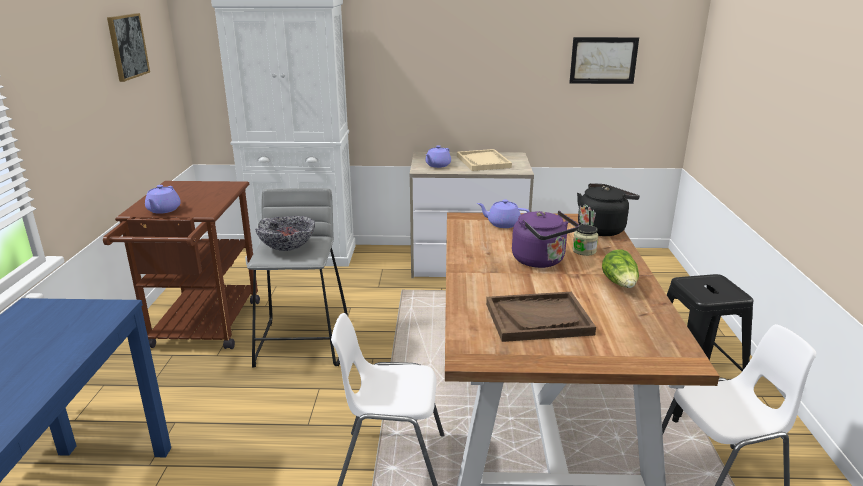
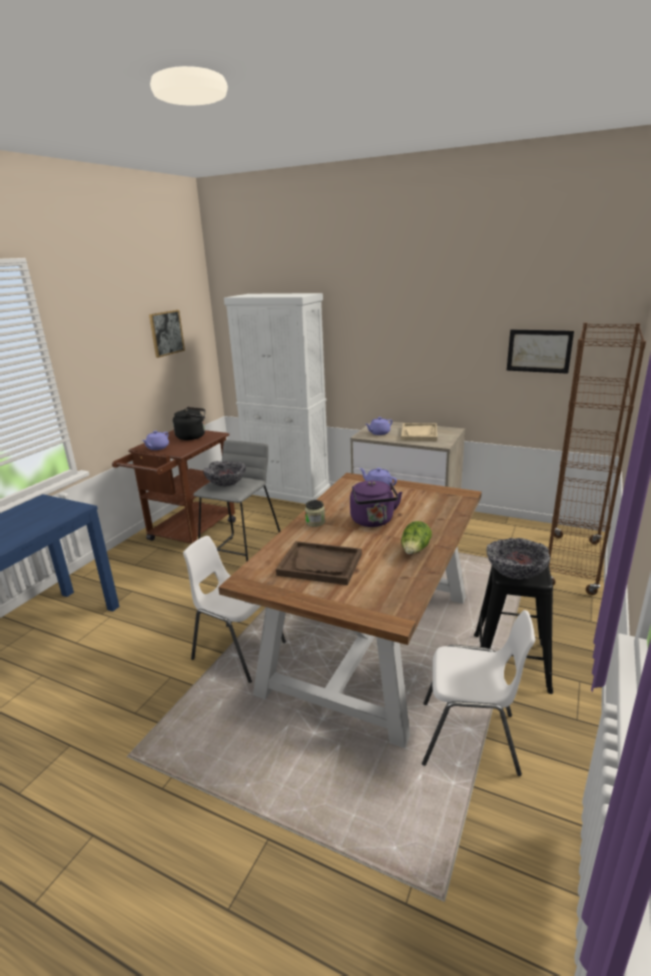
camera: 25 degrees right, 0 degrees up
(584, 251) = (417, 519): jar -> jar (315, 522)
(602, 229) = (455, 503): black kettle -> black kettle (193, 436)
(666, 283) = (572, 563): none -> brown bookcase
(710, 293) = (515, 574): none -> bowl

